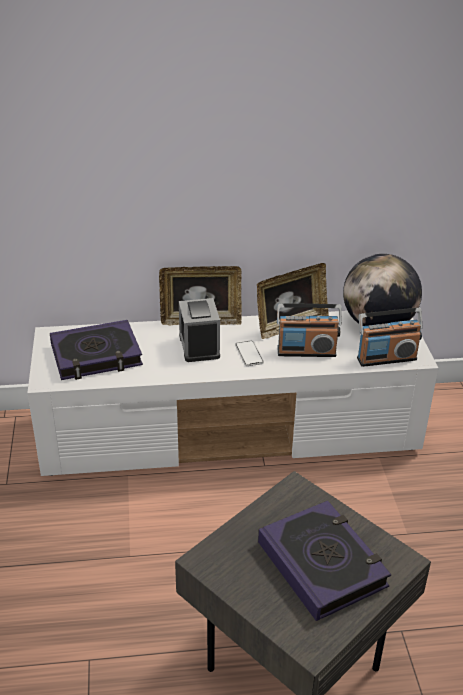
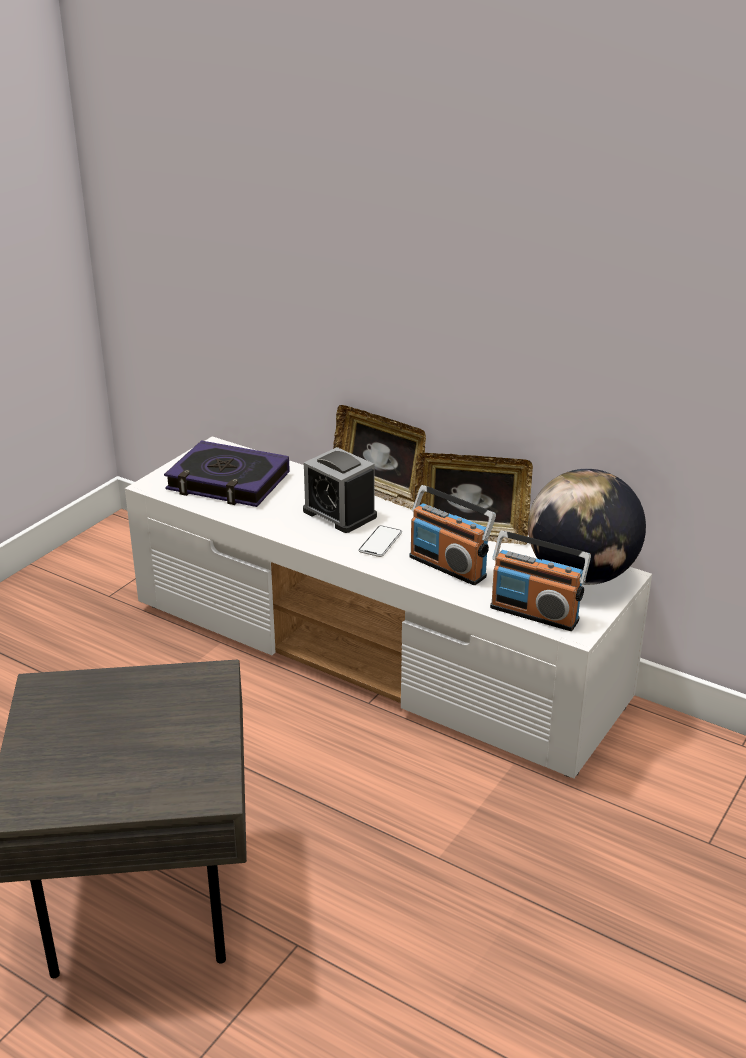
camera: 40 degrees right, 5 degrees down
(199, 346) = (339, 514): alarm clock -> alarm clock turned 75 degrees counterclockwise
(322, 564) = (132, 751): book -> none

